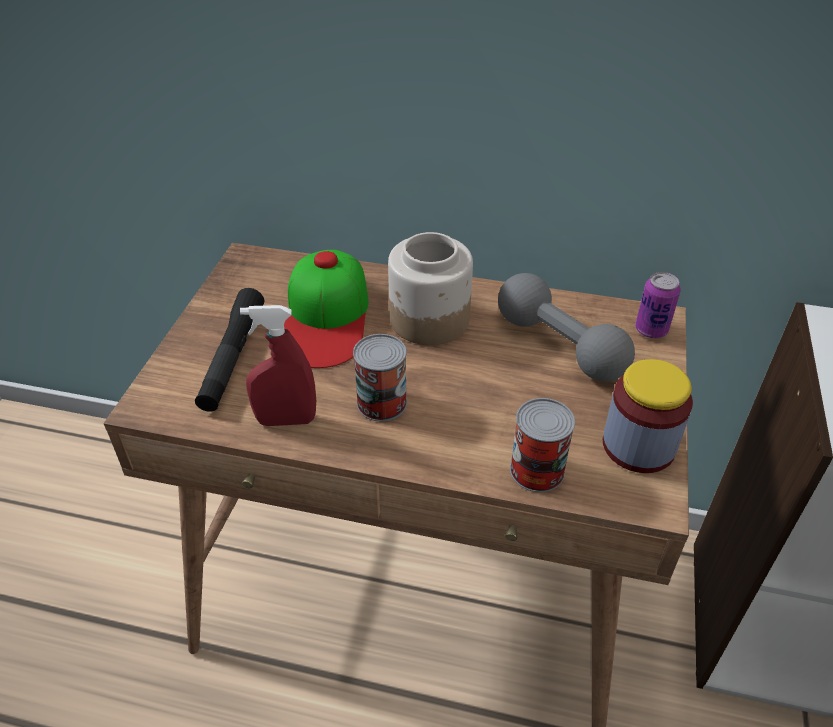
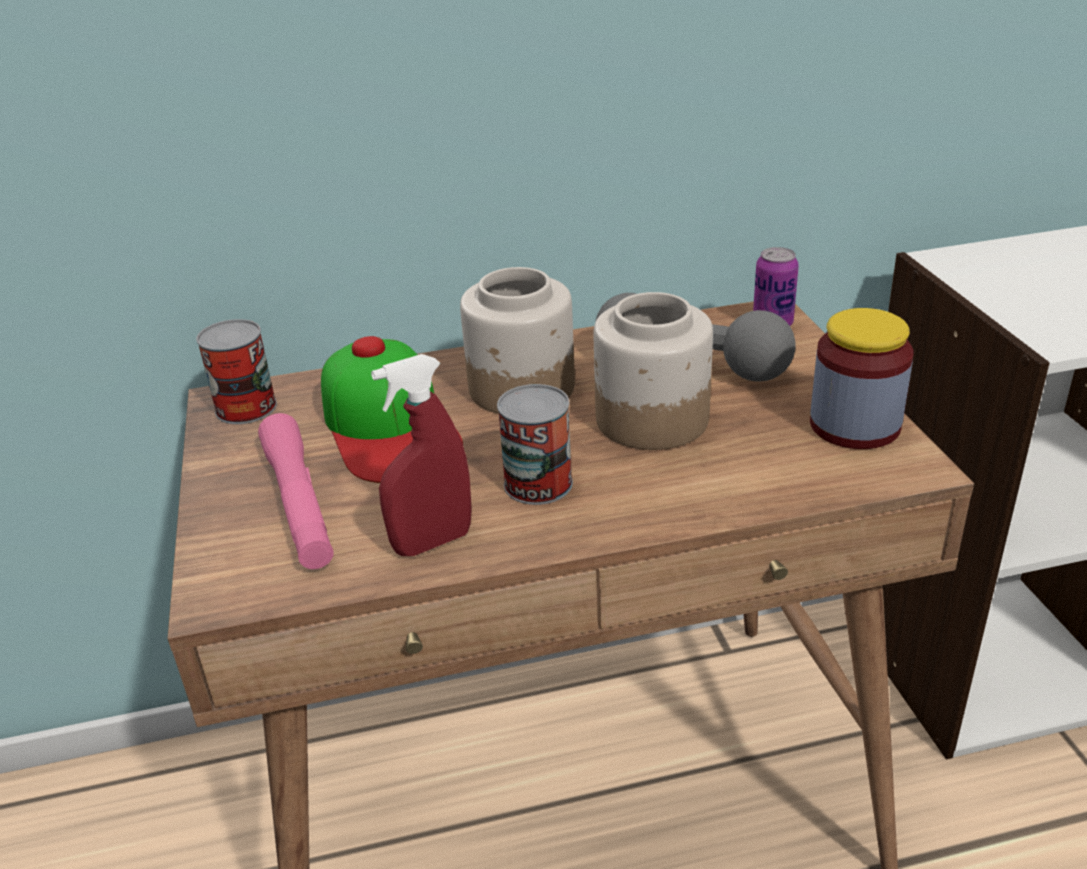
camera: 25 degrees left, 10 degrees down
(232, 358) = (299, 504): black flashlight -> pink flashlight
(495, 381) = (651, 420): none -> jar
(537, 470) = (773, 483): can -> can (246, 408)

